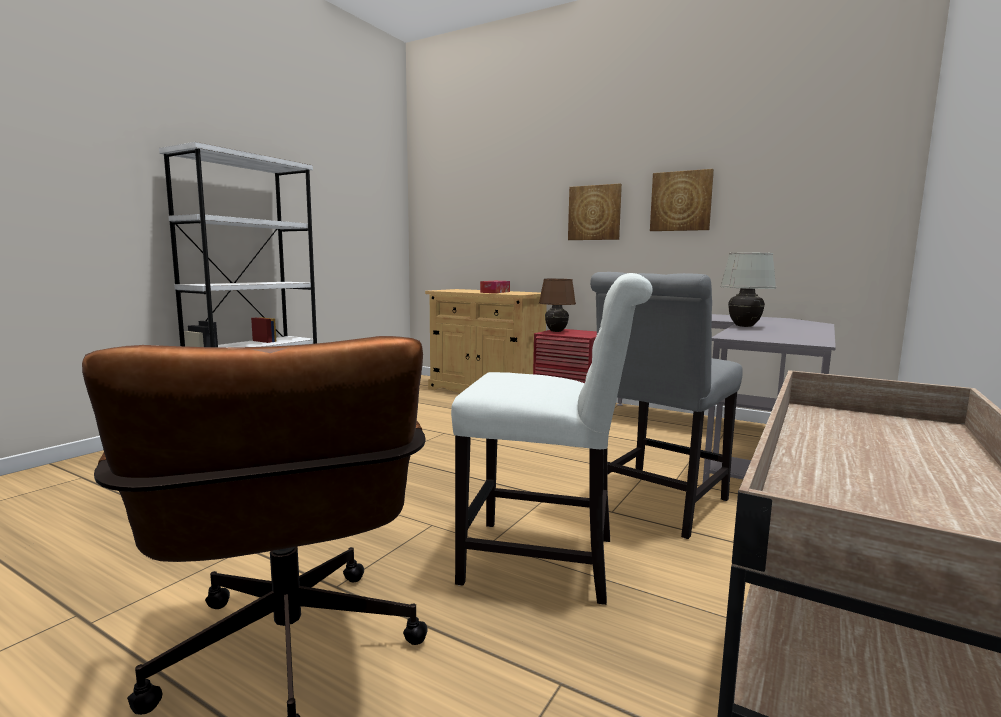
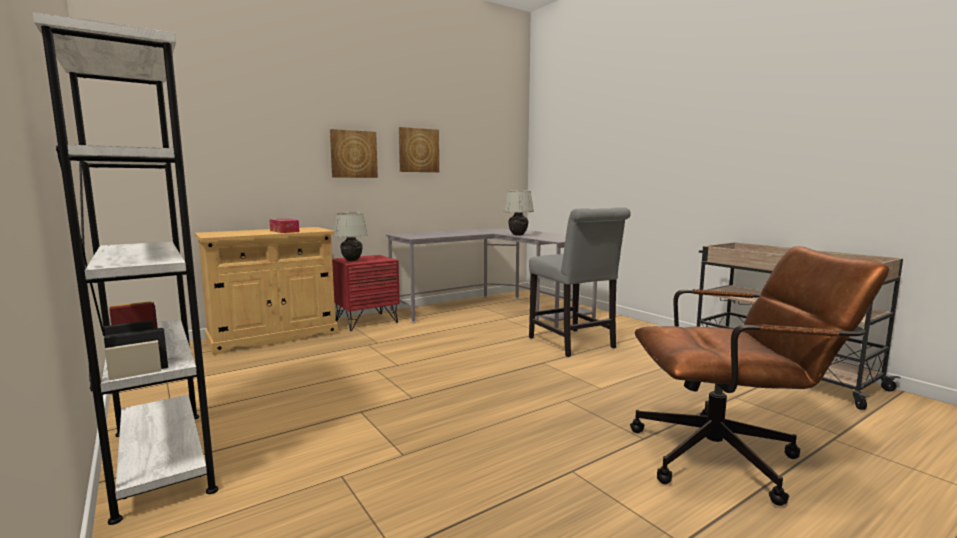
camera: 65 degrees left, 0 degrees up
(549, 562) = (629, 379): white chair -> none
(556, 331) = (352, 260): brown table lamp -> white table lamp

